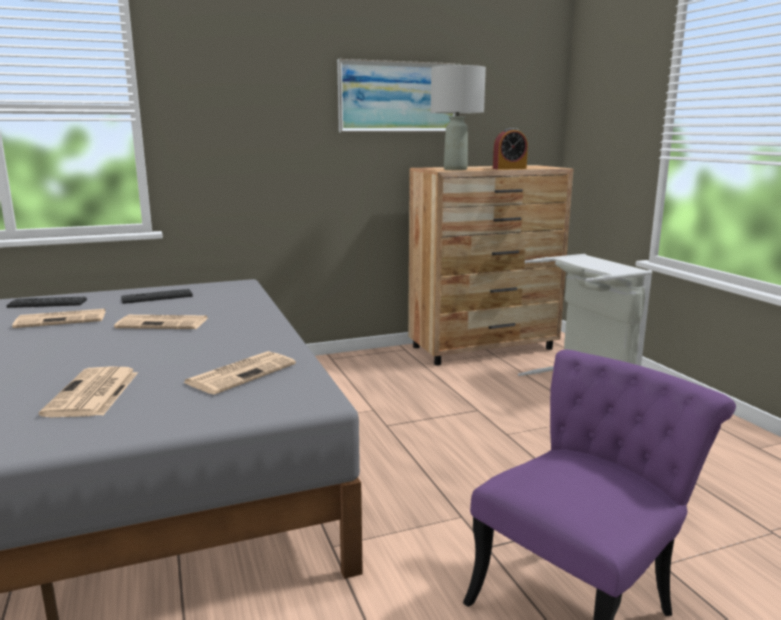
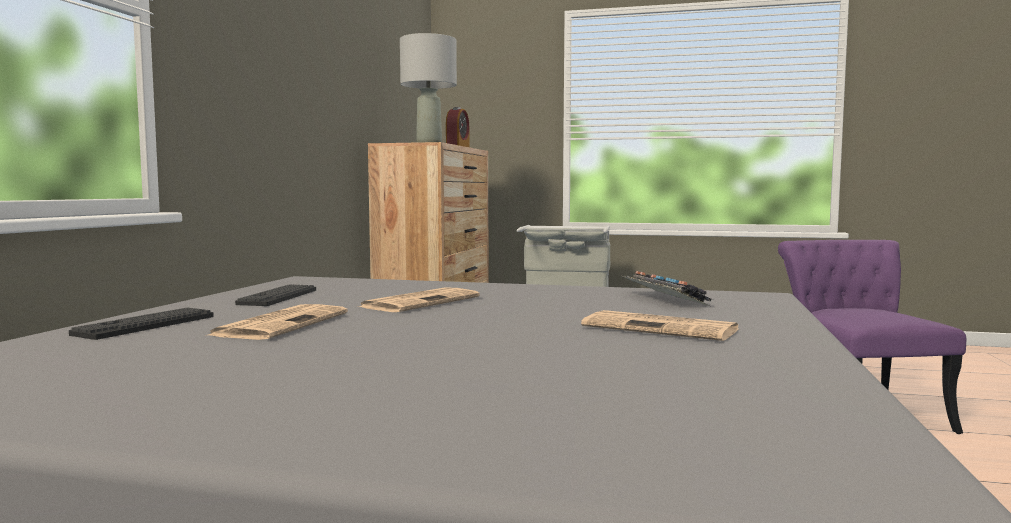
camera: 55 degrees left, 10 degrees down
(241, 373) = (662, 299): newspaper -> keyboard
(399, 97) = (353, 63): picture -> none

